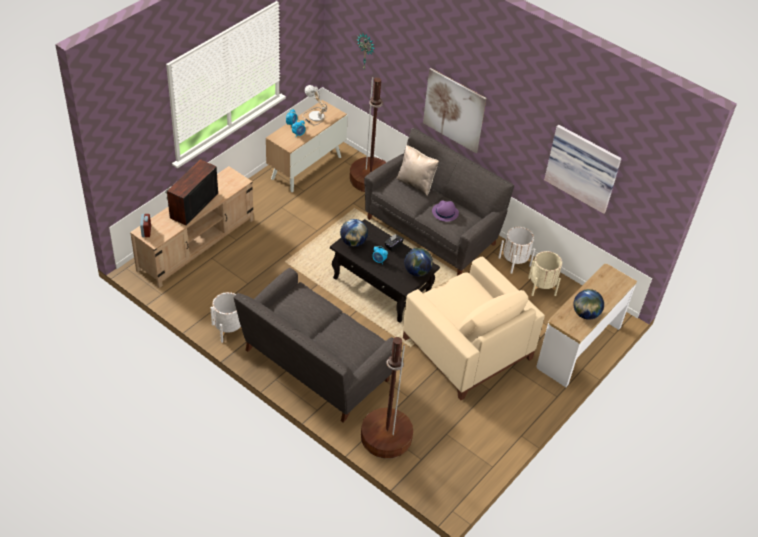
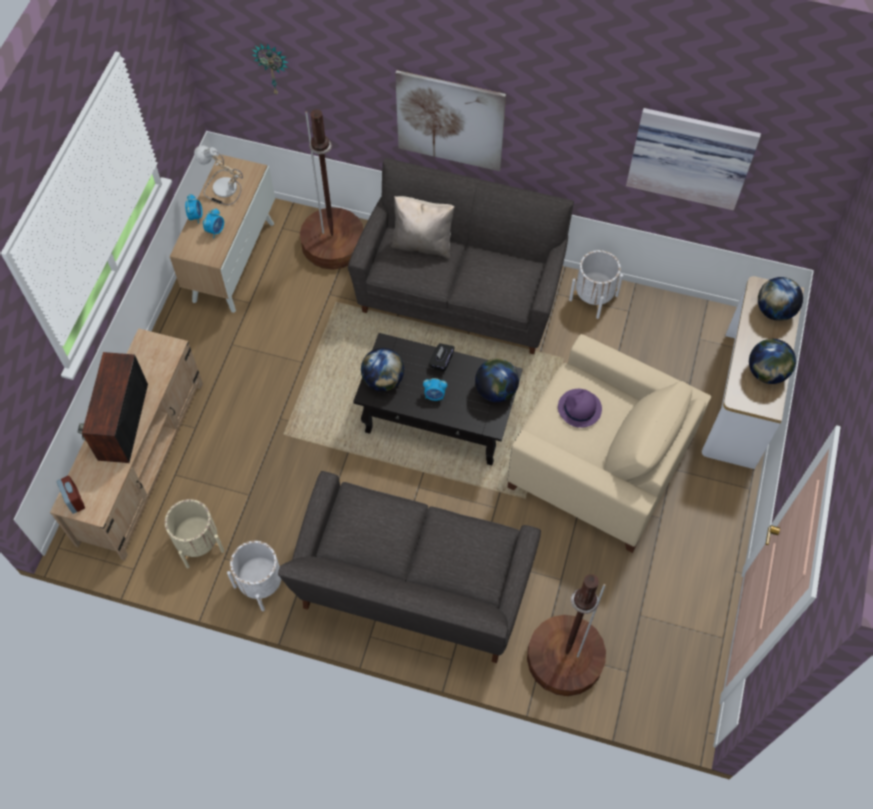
camera: 20 degrees left, 15 degrees up
(445, 212) = (488, 277): purple hat -> purple hat (579, 409)
(542, 286) = (647, 322): beige planter -> beige planter (198, 543)
(610, 285) = (774, 311): none -> globe

